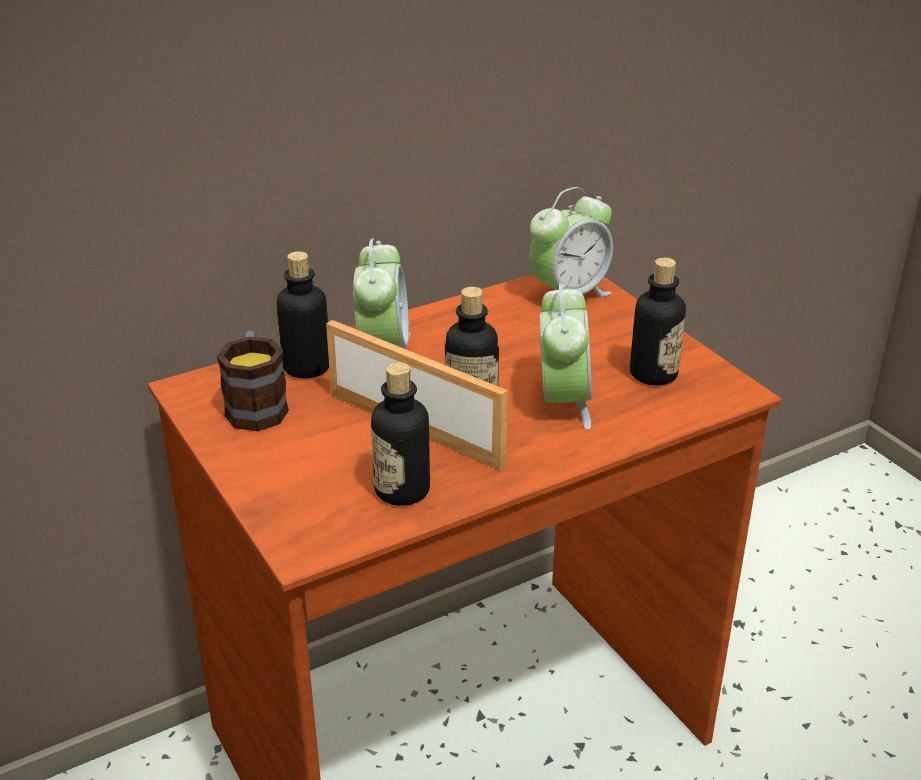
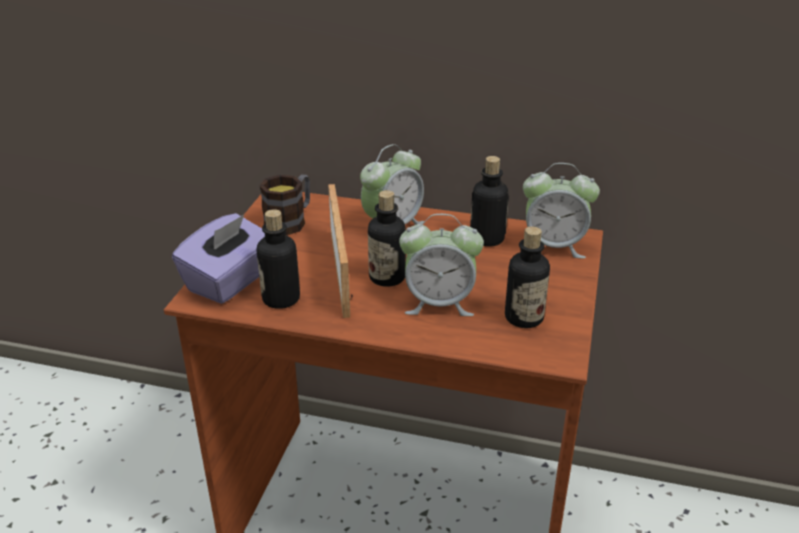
camera: 45 degrees right, 0 degrees up
(306, 367) = (343, 215): bottle -> bottle (487, 239)
(309, 506) = (230, 281): none -> purple tissue box
(563, 403) = (439, 303): alarm clock -> alarm clock turned 45 degrees clockwise

